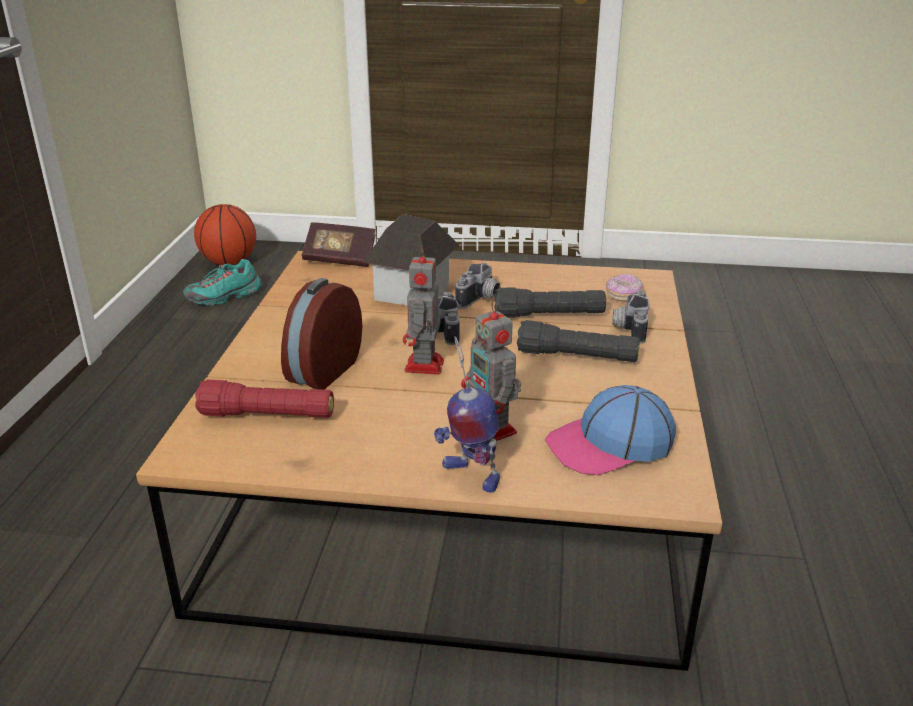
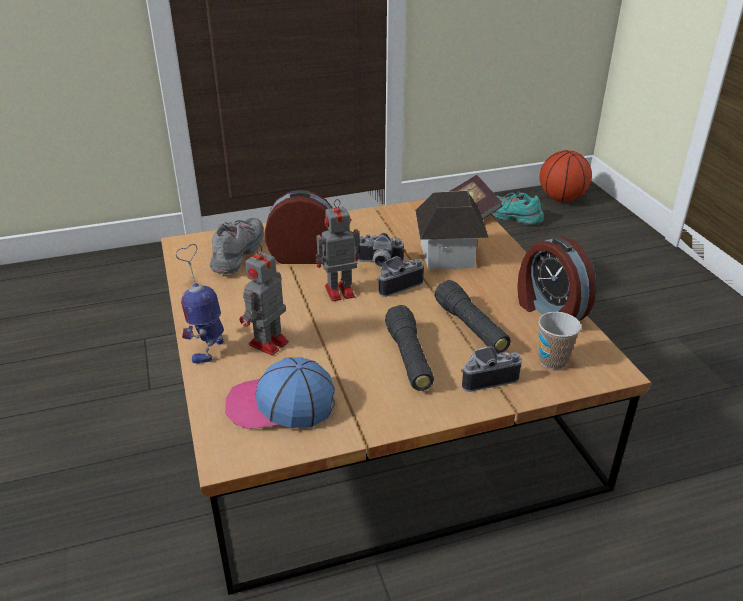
camera: 65 degrees right, 5 degrees up
(267, 415) = (238, 255): red flashlight -> grey shoe
(480, 299) = (466, 287): camera -> camera (378, 263)
(551, 276) = (548, 311): none -> alarm clock
(610, 445) = (280, 404): cap -> cap turned 45 degrees counterclockwise
(623, 296) = (552, 361): donut -> cup

